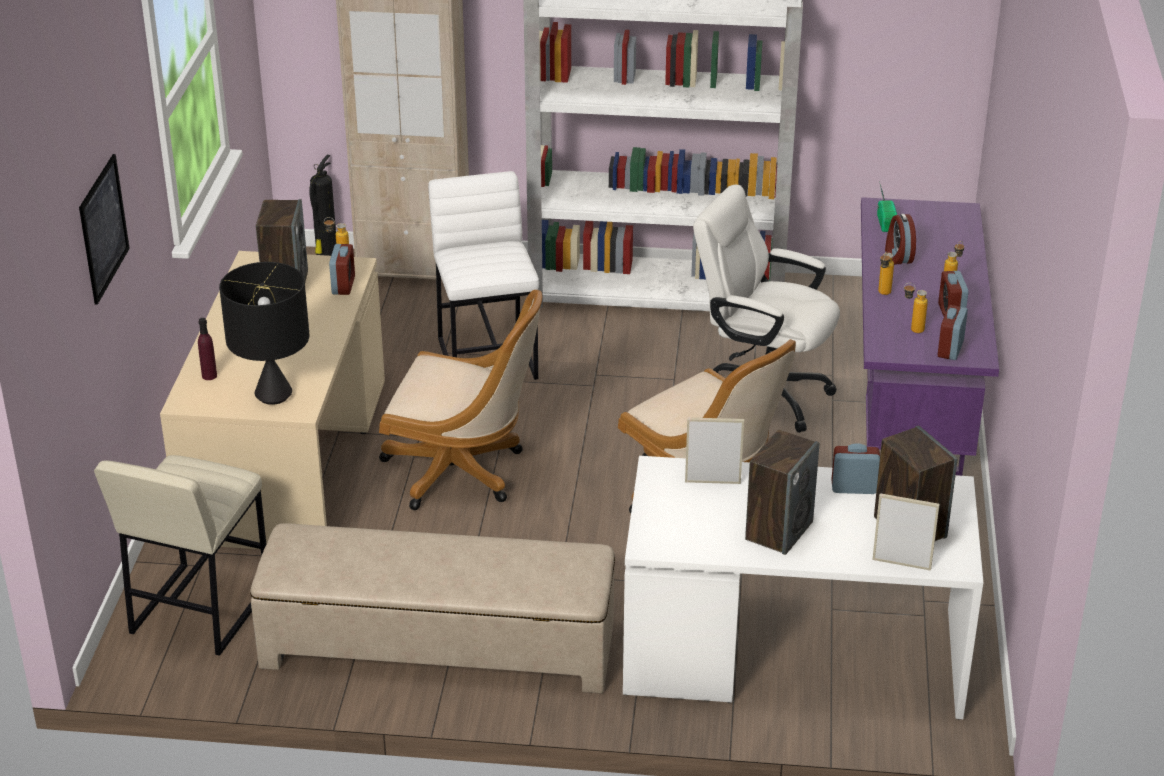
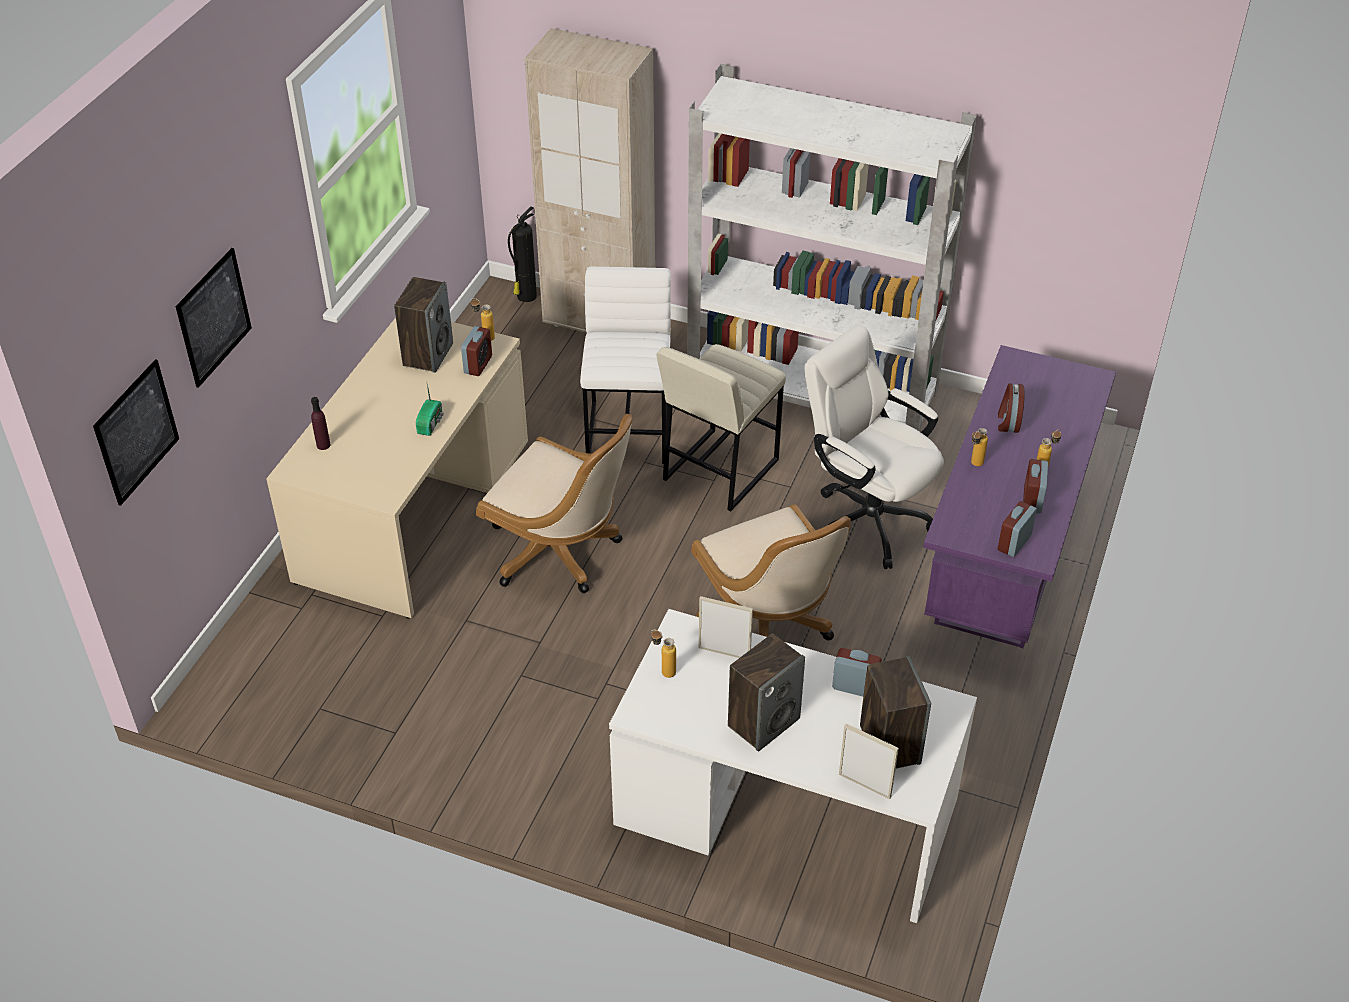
camera: 15 degrees right, 10 degrees up
(57, 342) = (136, 432): none -> picture
(199, 611) = (282, 656): beige chair -> beige chair (719, 471)
(273, 396) = (369, 478): black table lamp -> none
(436, 646) = (470, 735): beige bench -> none
(887, 223) = (1013, 380): radio -> radio (431, 423)
(911, 329) = (985, 512): bottle -> bottle (663, 671)

